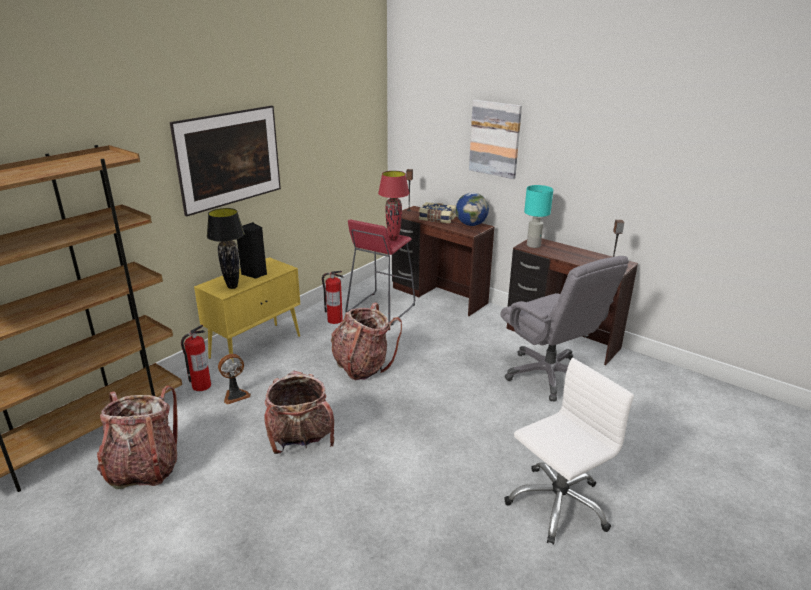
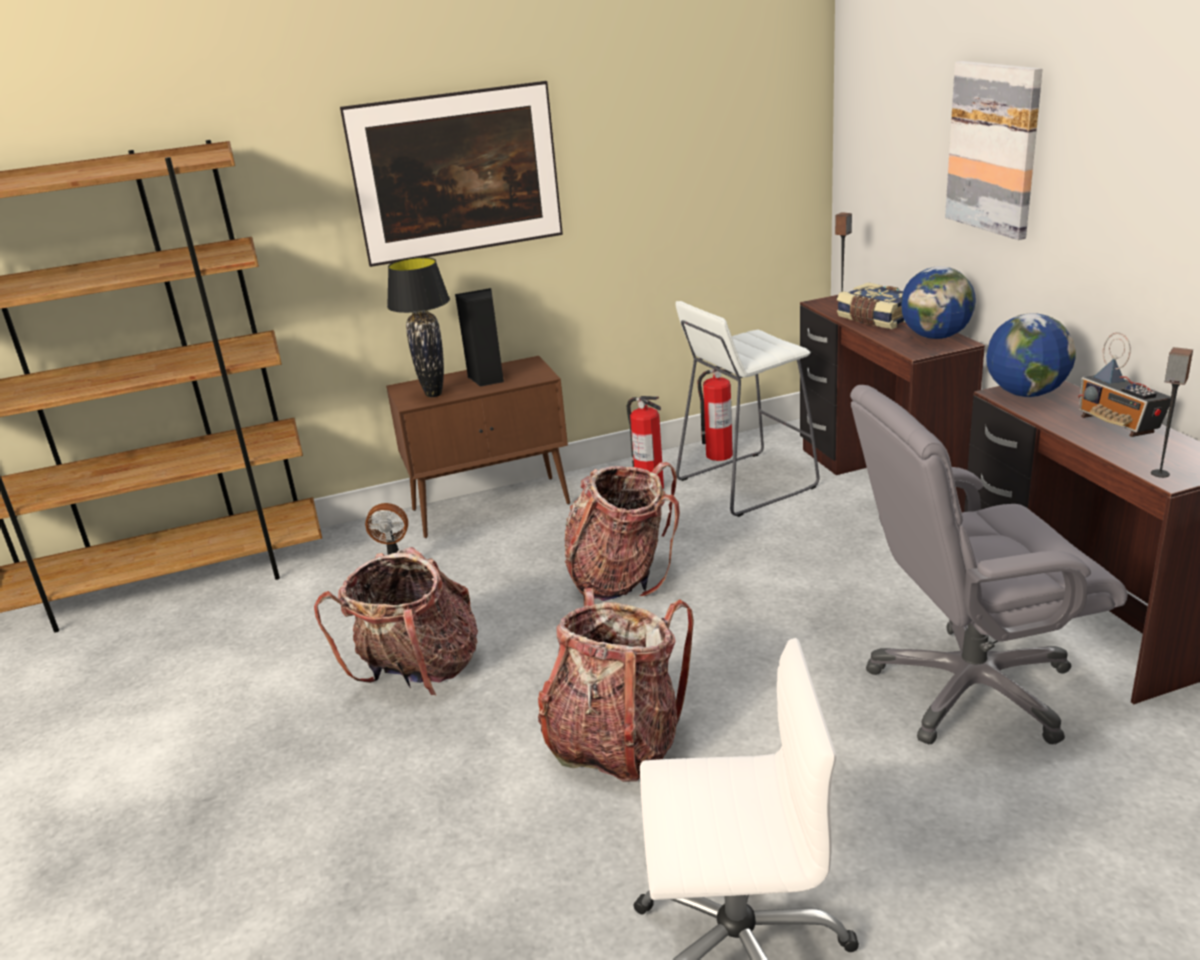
camera: 35 degrees right, 0 degrees up
(143, 469) = (196, 648): backpack -> backpack (615, 742)
(201, 386) = (366, 549): fire extinguisher -> fire extinguisher (718, 455)
(256, 346) = (492, 506): yellow cabinet -> brown cabinet
(380, 309) = (745, 483): red stool -> white stool
(393, 239) = (768, 349): red table lamp -> none
(533, 245) = (1025, 393): turquoise table lamp -> globe
(549, 375) = (969, 689): grey office chair -> grey office chair turned 75 degrees clockwise
(579, 253) = (1119, 425): none -> radio

